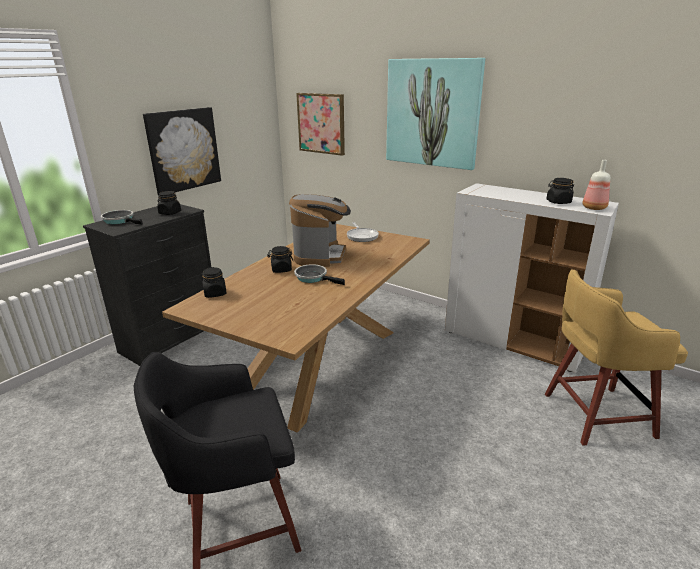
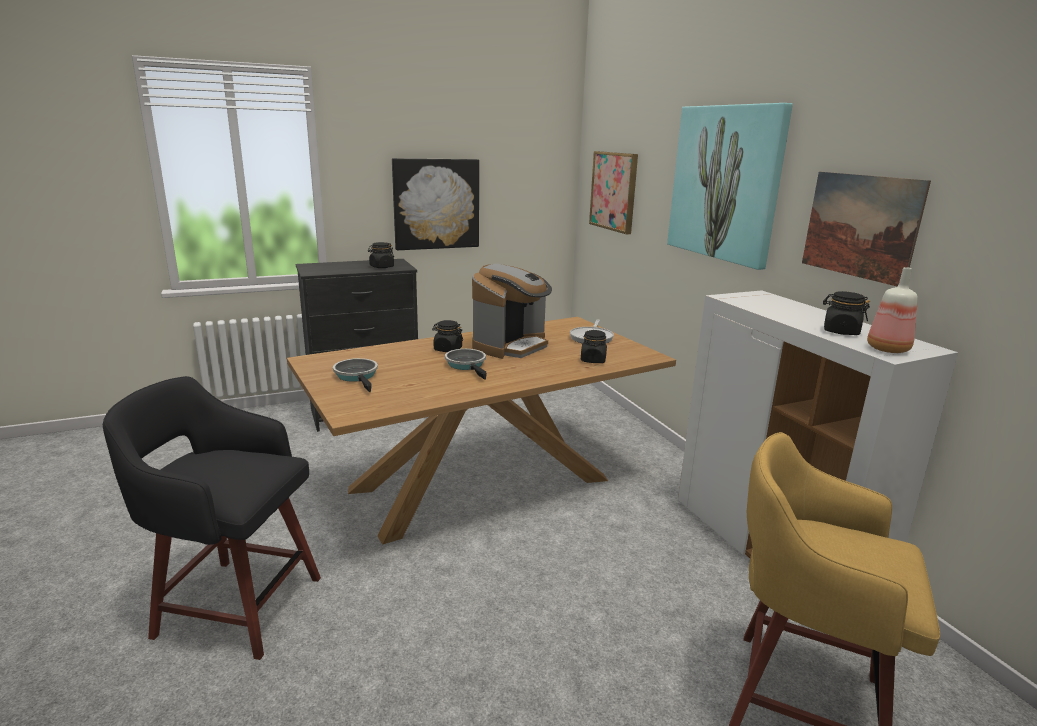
camera: 30 degrees right, 5 degrees down
(120, 221) = (329, 265): frying pan -> frying pan (357, 376)
(215, 293) = (352, 354): black jar -> black jar (593, 360)
(544, 136) = (860, 226): none -> picture

